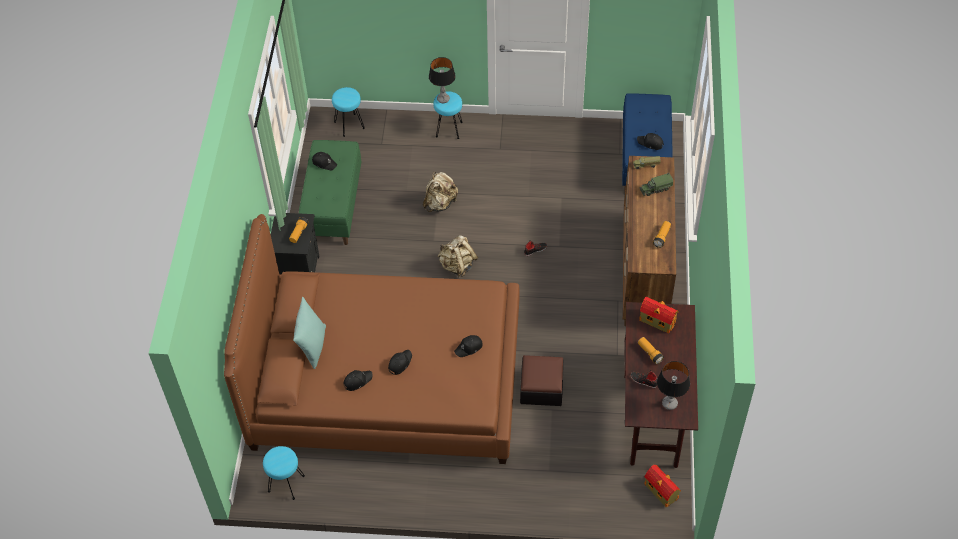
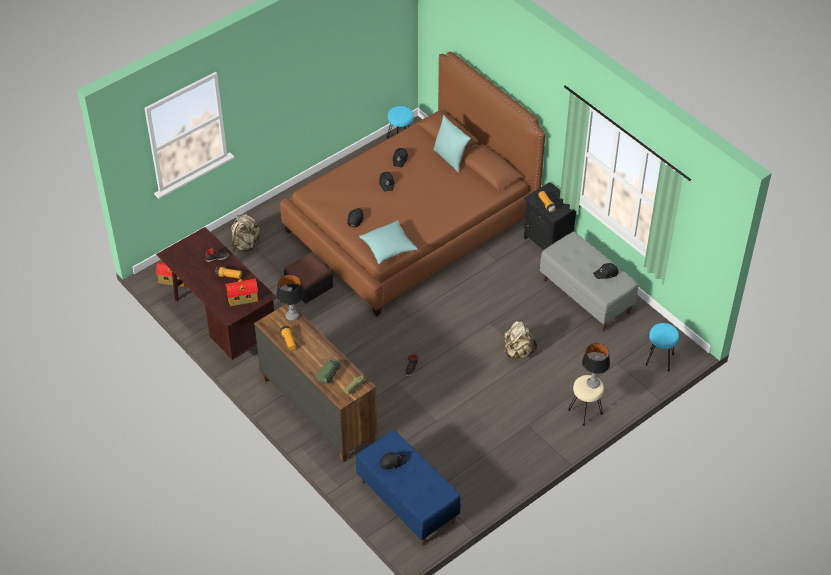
camera: 135 degrees right, 5 degrees down
(333, 206) = (586, 296): green bench -> grey bench
(449, 129) = (585, 412): turquoise stool -> beige stool
(457, 266) = (452, 319): beige backpack -> beige backpack (245, 244)
(472, 297) = (388, 247): none -> turquoise pillow
(669, 404) = (187, 256): table lamp -> table lamp (292, 316)

